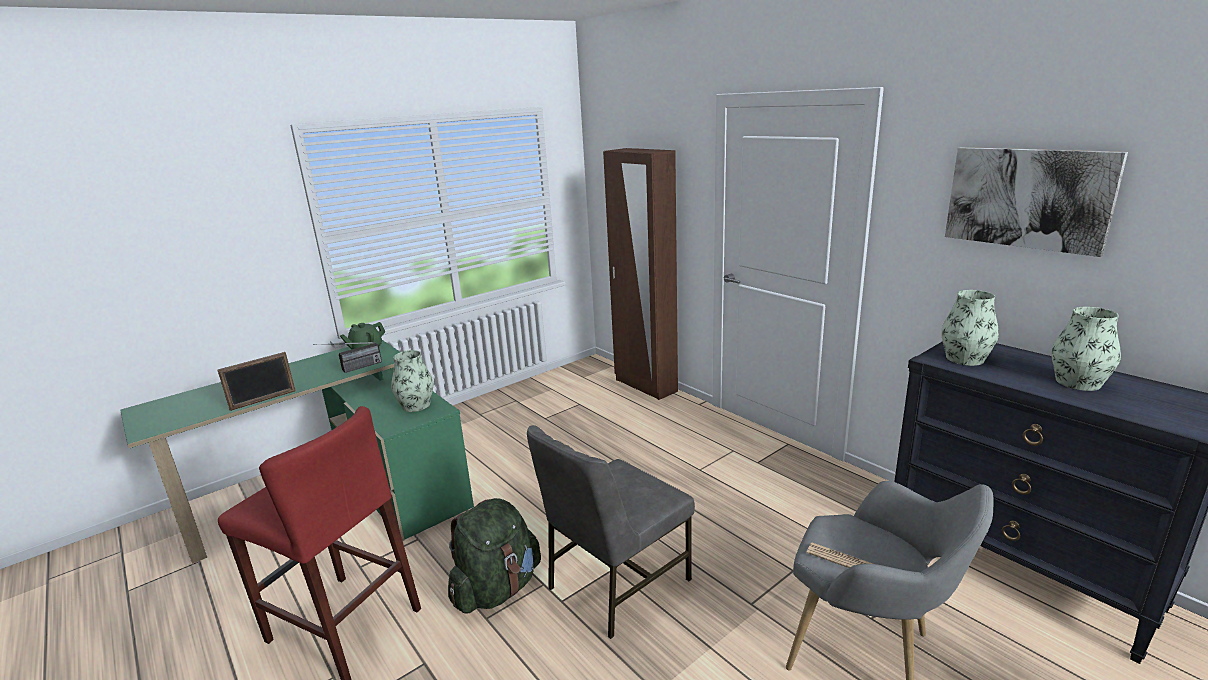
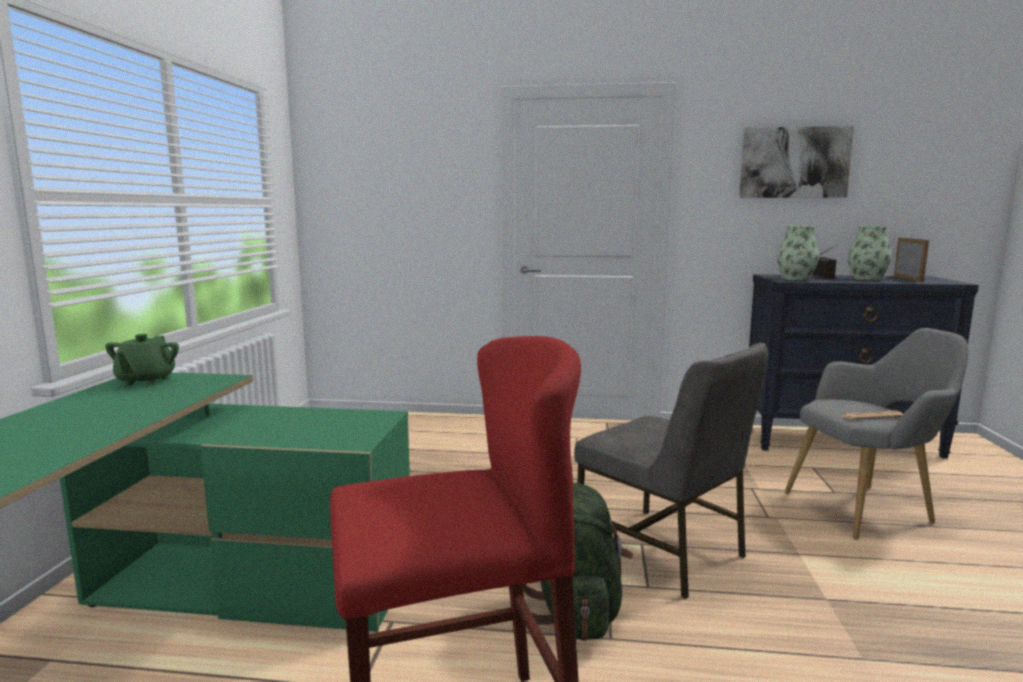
camera: 45 degrees left, 10 degrees down
(263, 400) = (84, 451): picture frame -> picture frame (908, 279)
(352, 369) = (179, 396): radio -> radio (828, 278)
(416, 405) = (335, 420): vase -> none
(615, 583) = (663, 552): grey chair -> grey chair turned 45 degrees counterclockwise
(645, 386) = (414, 418): brown wardrobe -> none

